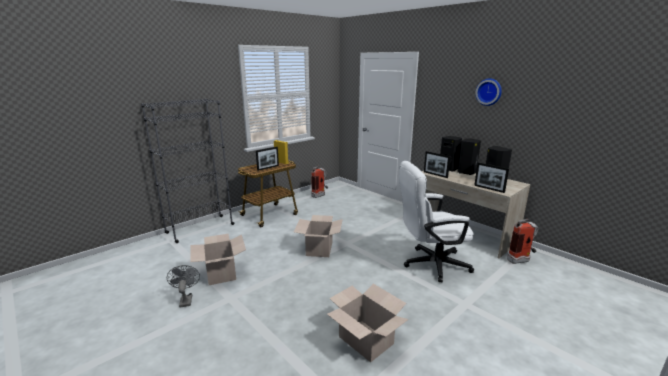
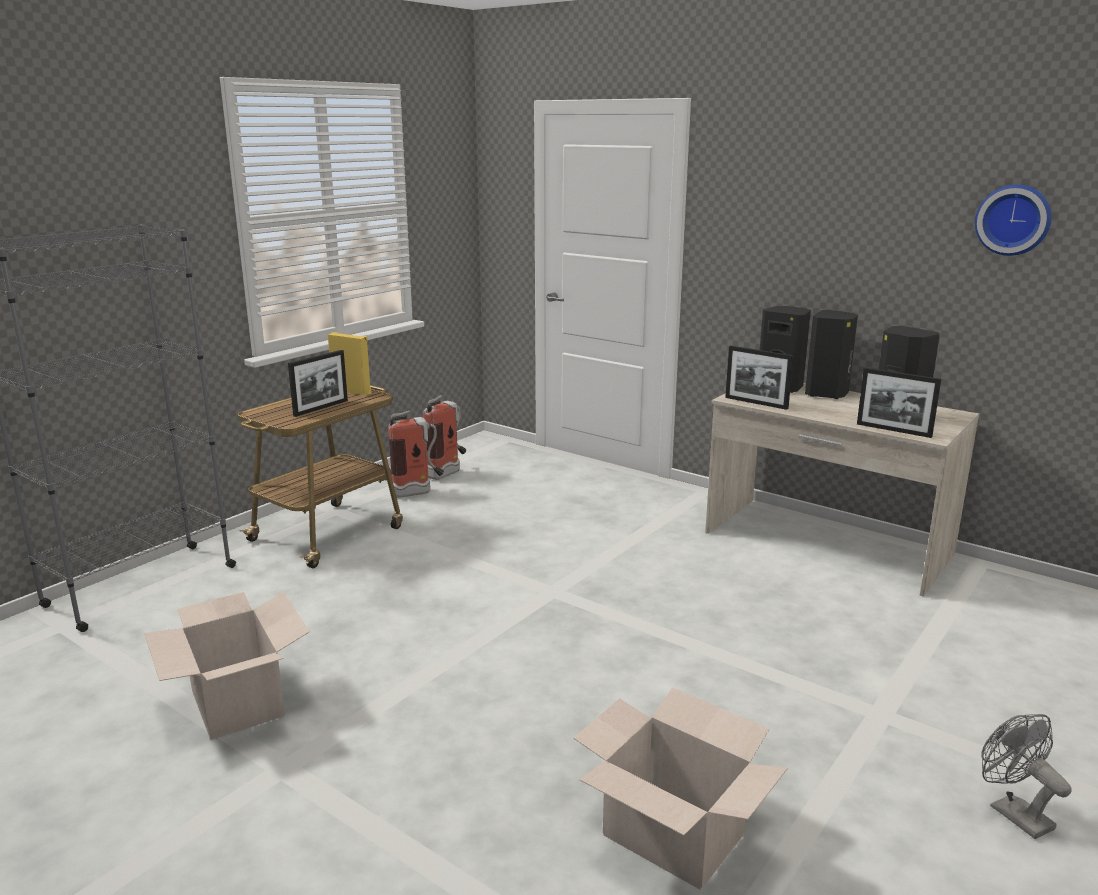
camera: 10 degrees left, 0 degrees up
(186, 299) = (155, 786): grey fan -> grey fan (1013, 812)
(319, 249) = (487, 612): cardboard box -> none
(430, 264) = (771, 626): white office chair -> none
(489, 92) = (872, 196): wall clock -> wall clock (1013, 219)
(521, 260) = (973, 596): fire extinguisher -> fire extinguisher (418, 492)

